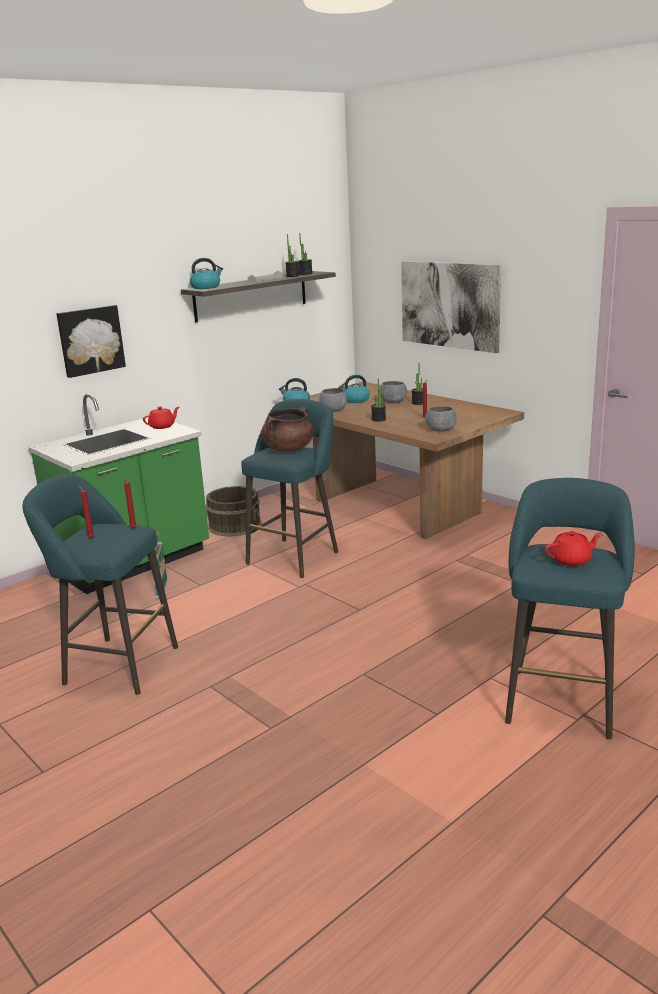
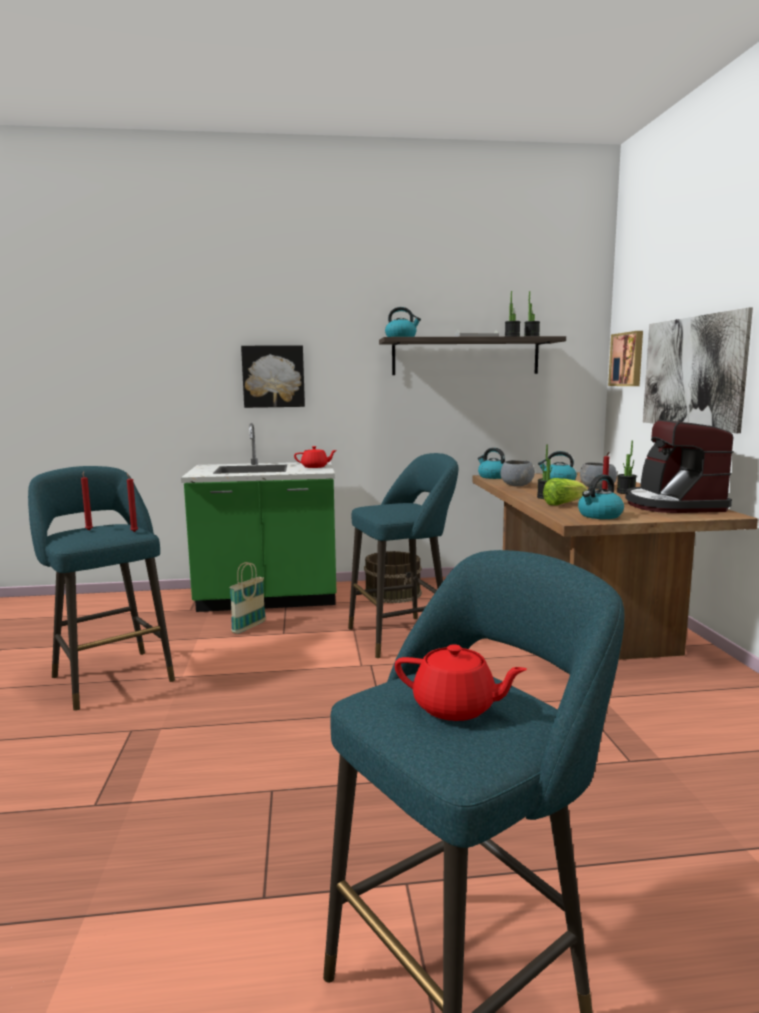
camera: 35 degrees right, 10 degrees down
(288, 449) = (405, 506): brown cooking pot -> none
(377, 286) = (627, 359): none -> picture
(401, 424) = (562, 504): none -> lettuce
(441, 430) = (599, 516): grey bowl -> kettle
(465, 410) = (672, 505): none -> coffee machine

